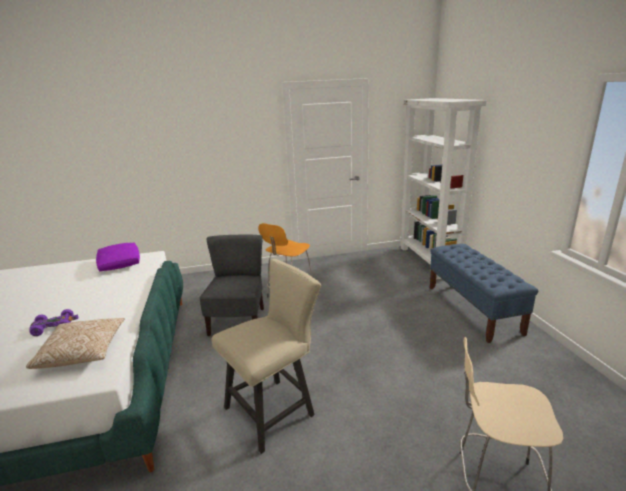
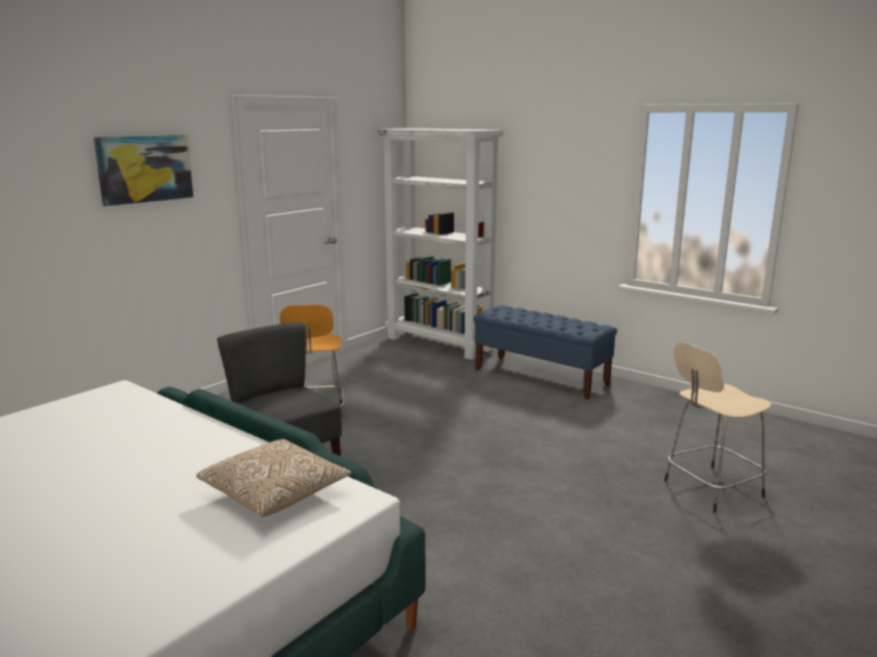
camera: 40 degrees left, 5 degrees down
(55, 326) = (151, 492): purple toy car -> none
(119, 263) = (76, 409): purple pillow -> none
(220, 130) = (145, 169): none -> picture
(275, 409) = (469, 521): beige chair -> none

